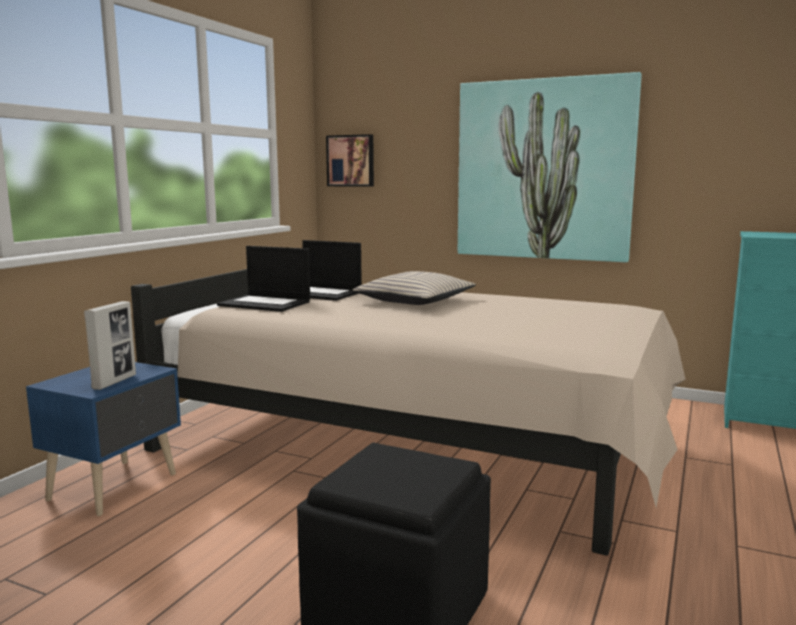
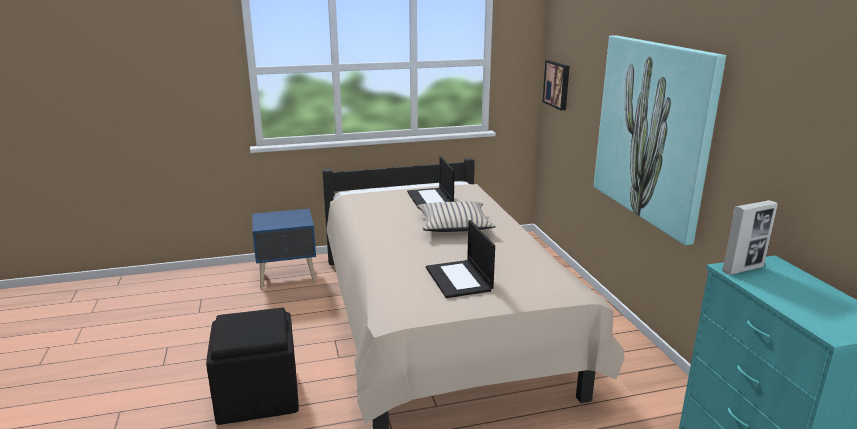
camera: 50 degrees right, 10 degrees up
(114, 382) = (277, 224): picture frame -> picture frame (743, 269)
(266, 303) = (382, 198): laptop -> laptop (459, 279)

